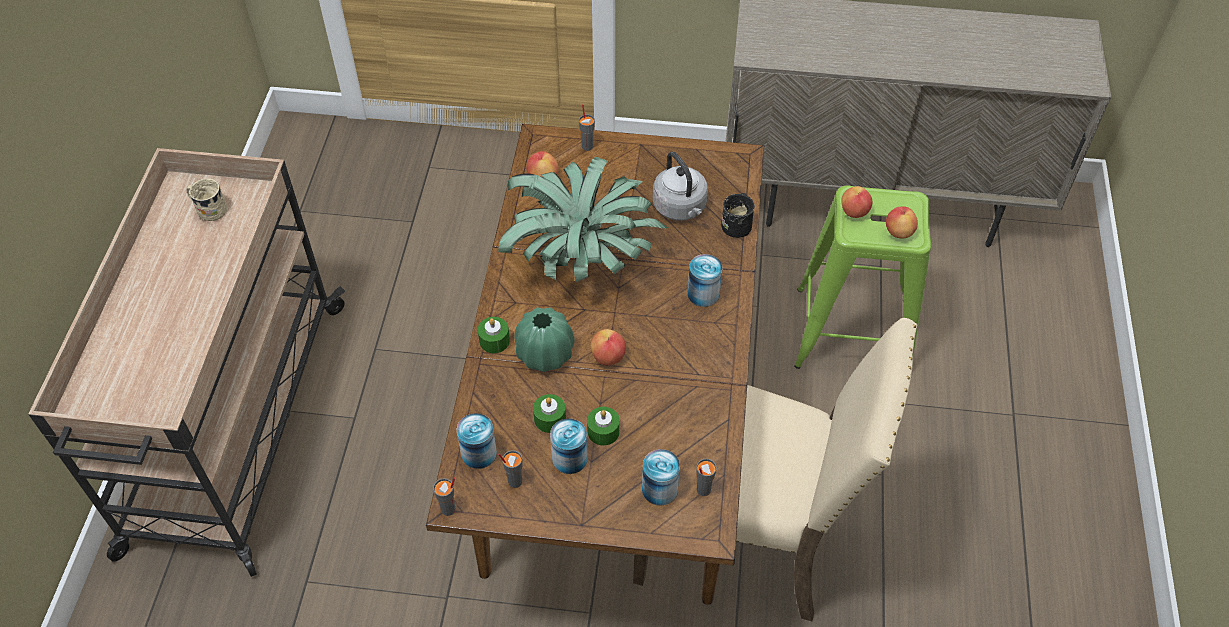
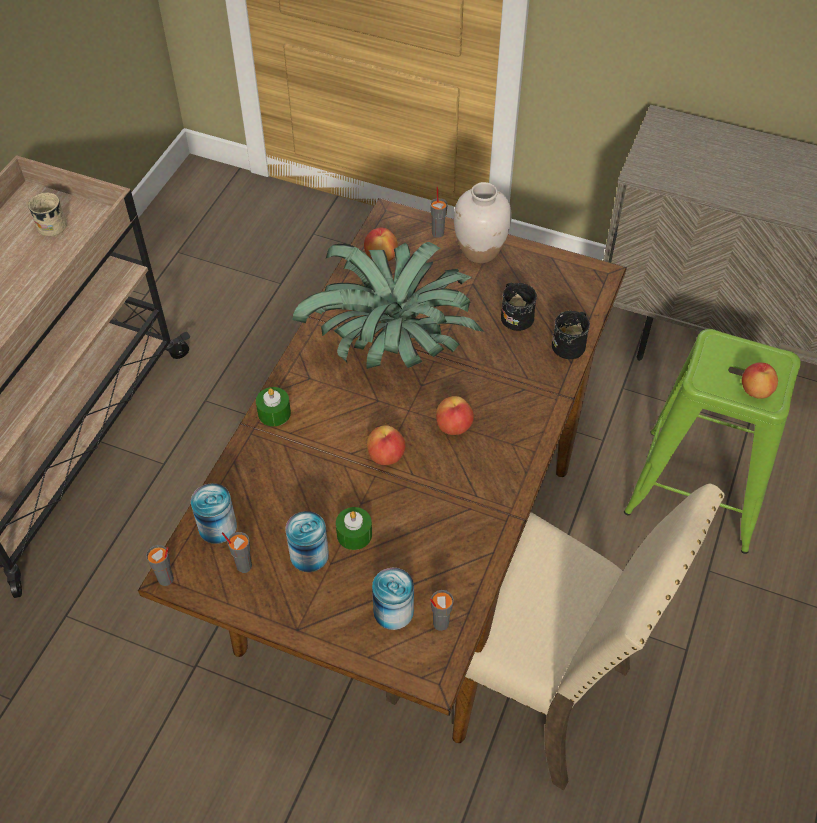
camera: 15 degrees right, 0 degrees up
(545, 354) = (321, 438): green vase -> none
(550, 419) = (303, 508): green candle -> none
(631, 156) = (480, 251): none -> white vase
(681, 208) = (515, 315): grey kettle -> black mug
(703, 294) = (509, 411): can -> none
(854, 212) = (712, 359): apple -> apple (454, 426)

